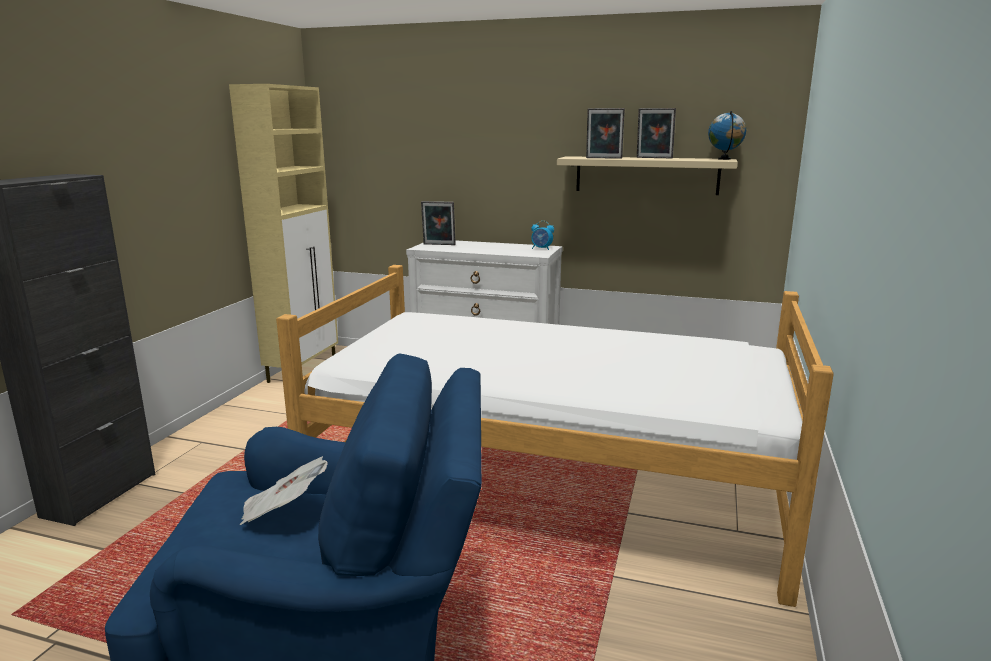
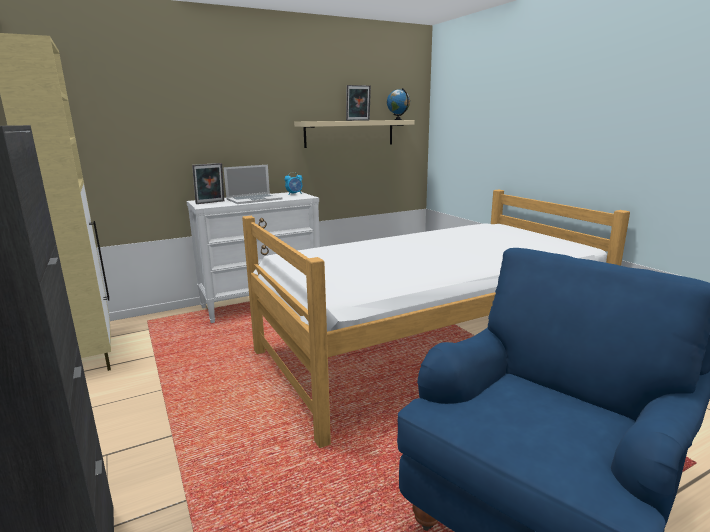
camera: 45 degrees left, 0 degrees up
(283, 511) = (526, 399): newspaper -> none
(484, 248) = (254, 199): none -> laptop
(603, 158) = (333, 120): picture frame -> none

